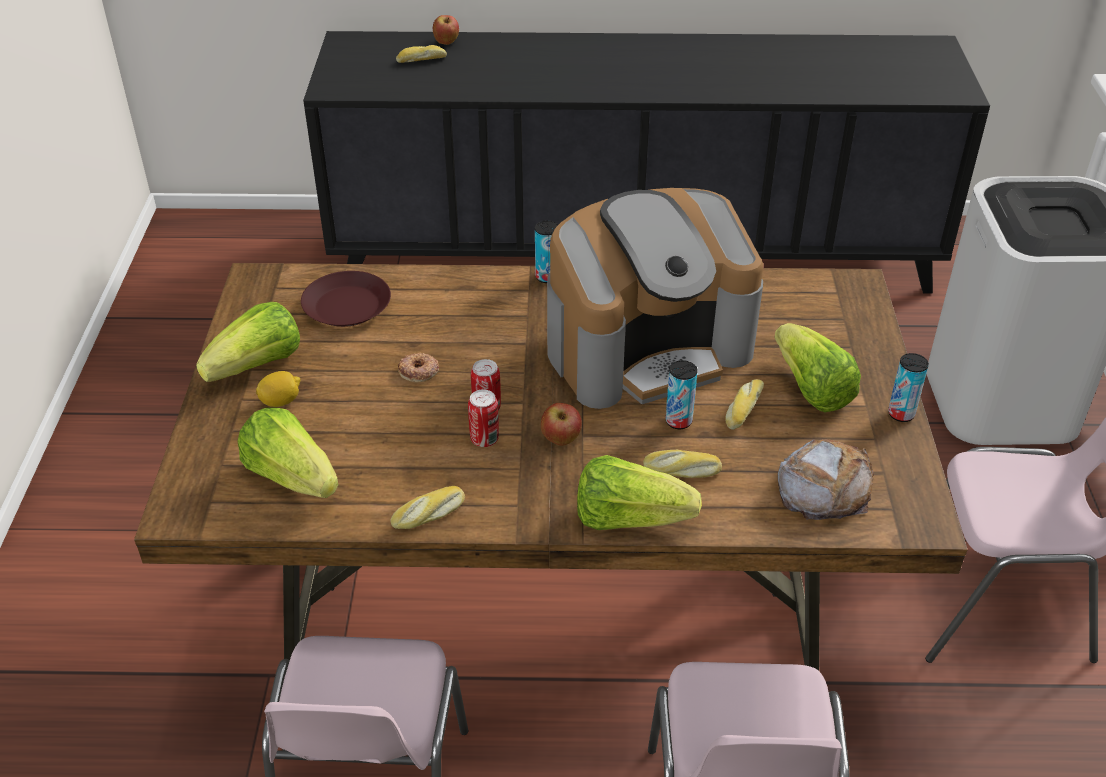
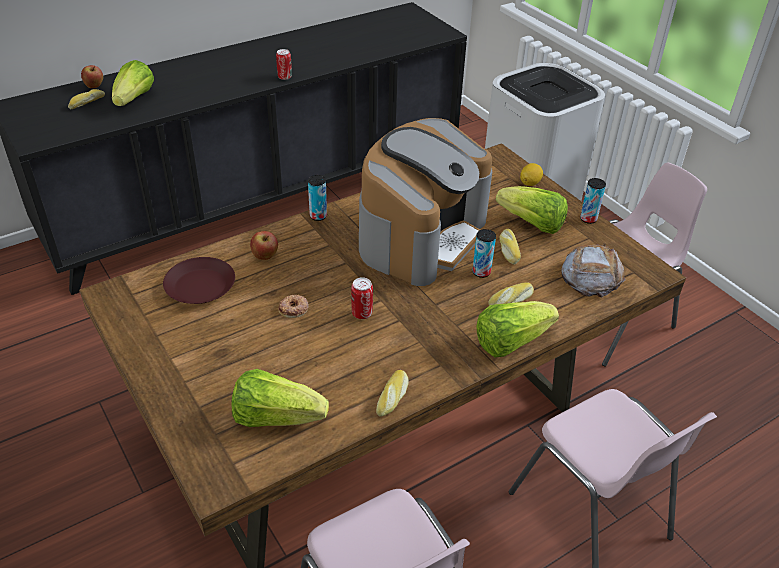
camera: 35 degrees left, 0 degrees up
(258, 366) = (174, 354): lettuce -> lettuce (134, 99)
(281, 401) = (216, 370): lemon -> lemon (530, 183)
(484, 439) = (380, 333): can -> can (284, 77)
(561, 440) = (426, 313): apple -> apple (265, 257)

